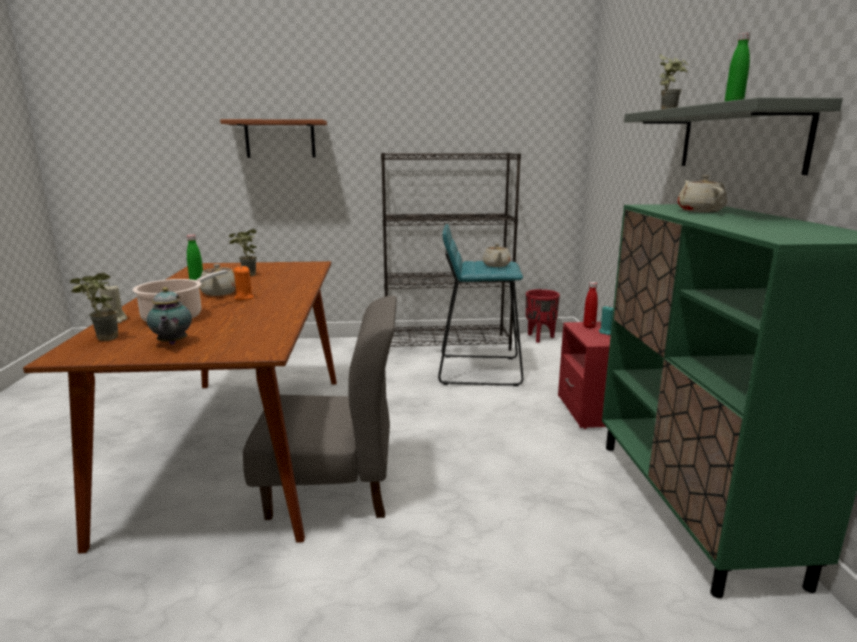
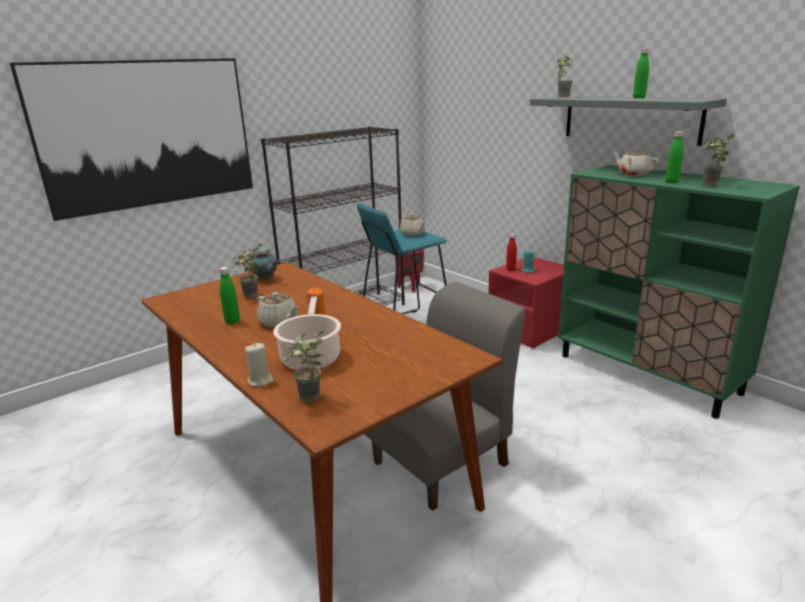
camera: 35 degrees left, 5 degrees up
(172, 343) = (383, 379): teapot -> teapot (265, 280)
(280, 139) = (148, 134): shelf -> picture
(714, 219) = (671, 182): none -> green bottle
(751, 226) = (708, 186): none -> potted plant

